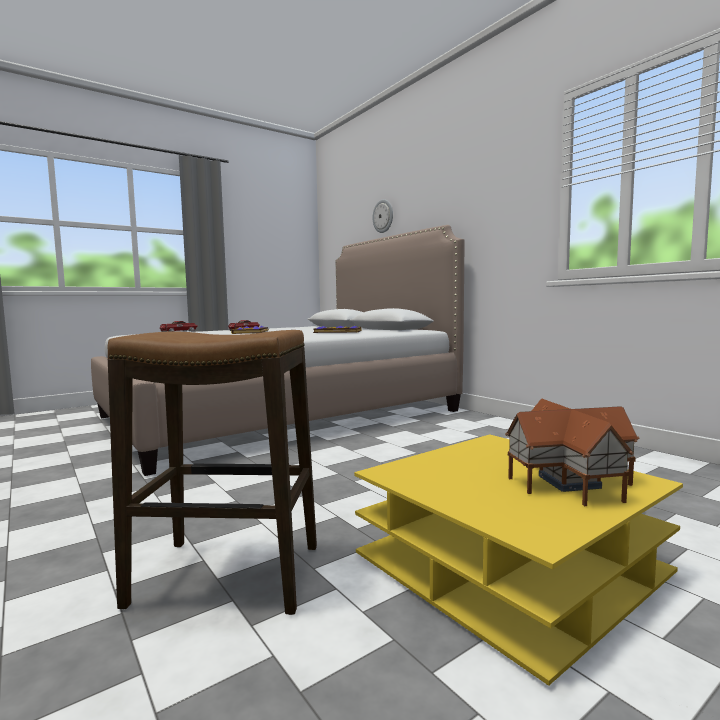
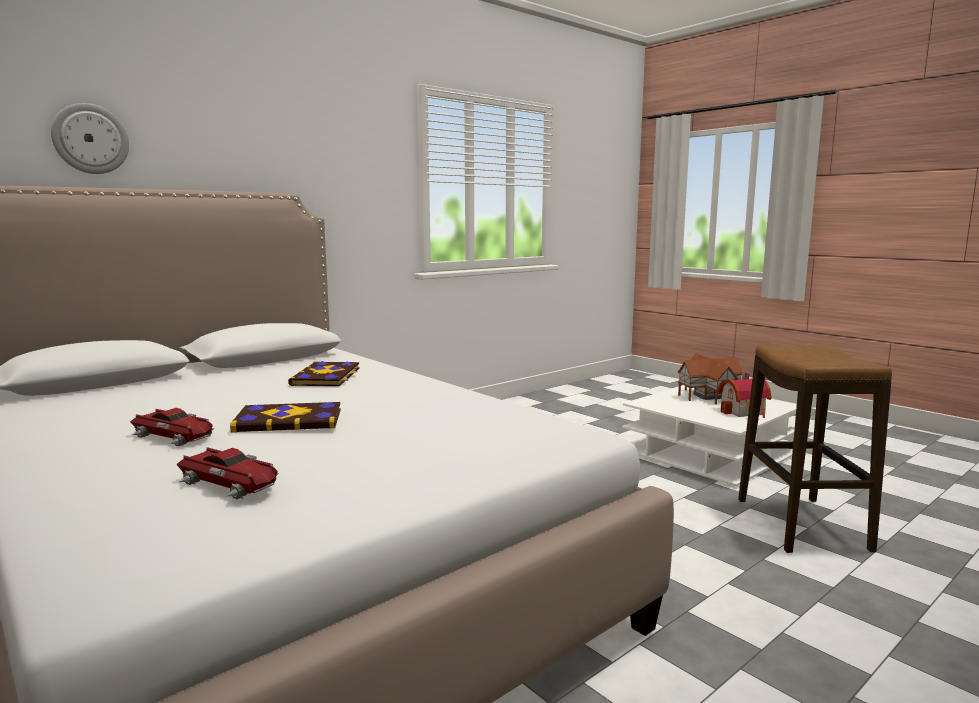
camera: 95 degrees left, 5 degrees up
(465, 491) = (745, 412): none -> toy house
(508, 564) = (708, 453): yellow coffee table -> white coffee table

